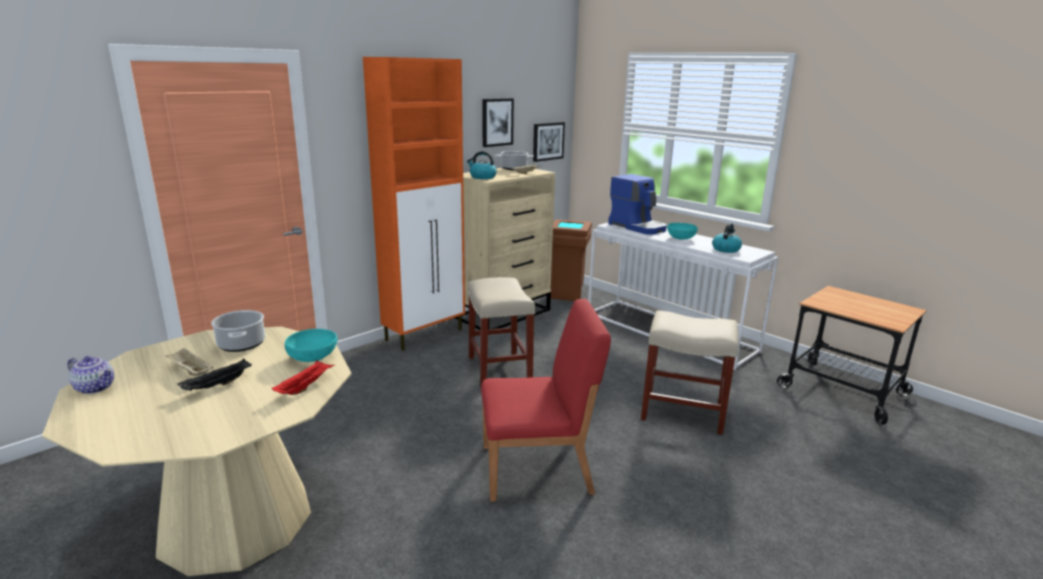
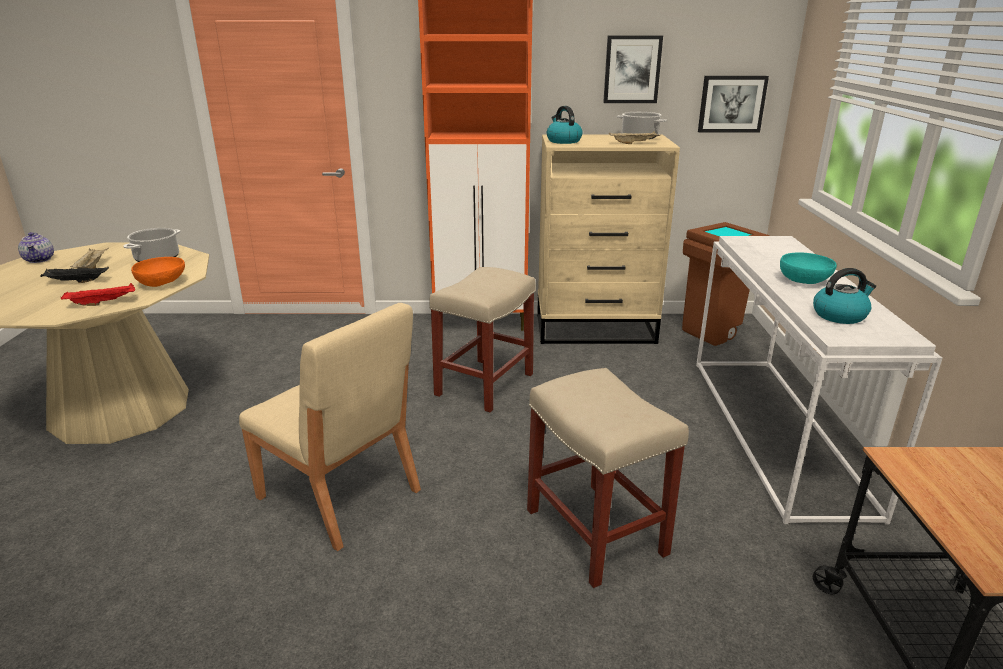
camera: 45 degrees right, 5 degrees up
(313, 357) = (162, 283): turquoise bowl -> orange bowl
(538, 469) = (339, 495): red chair -> beige chair
(638, 227) = (776, 251): coffee machine -> none

